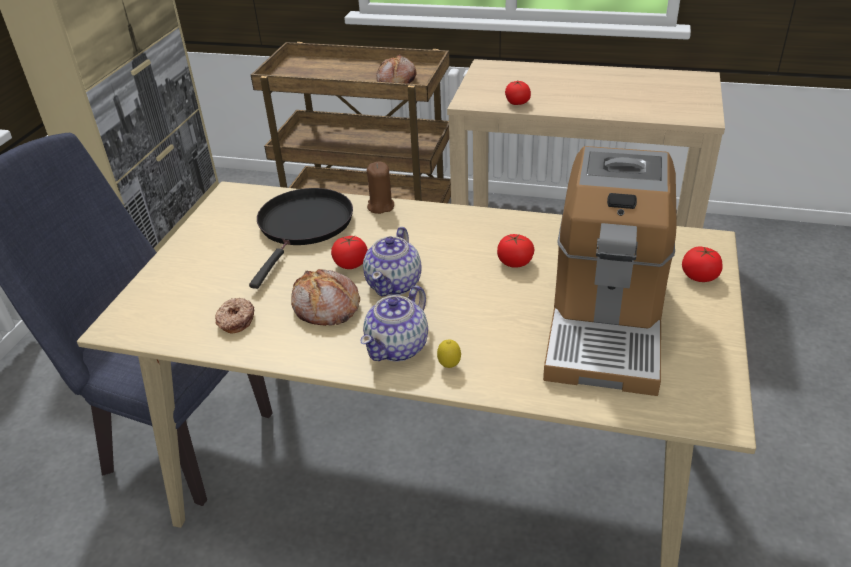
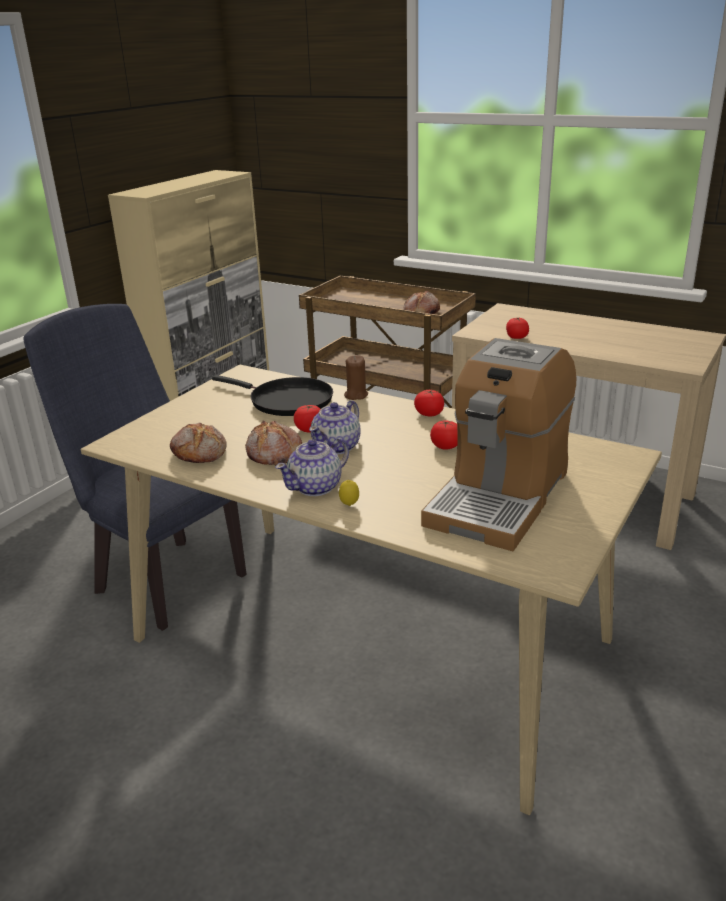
camera: 15 degrees right, 10 degrees down
(235, 320) = (200, 452): donut -> bread
(304, 227) = (286, 401): black frying pan -> black frying pan turned 90 degrees clockwise
(699, 276) = (606, 478): tomato -> tomato (429, 414)

